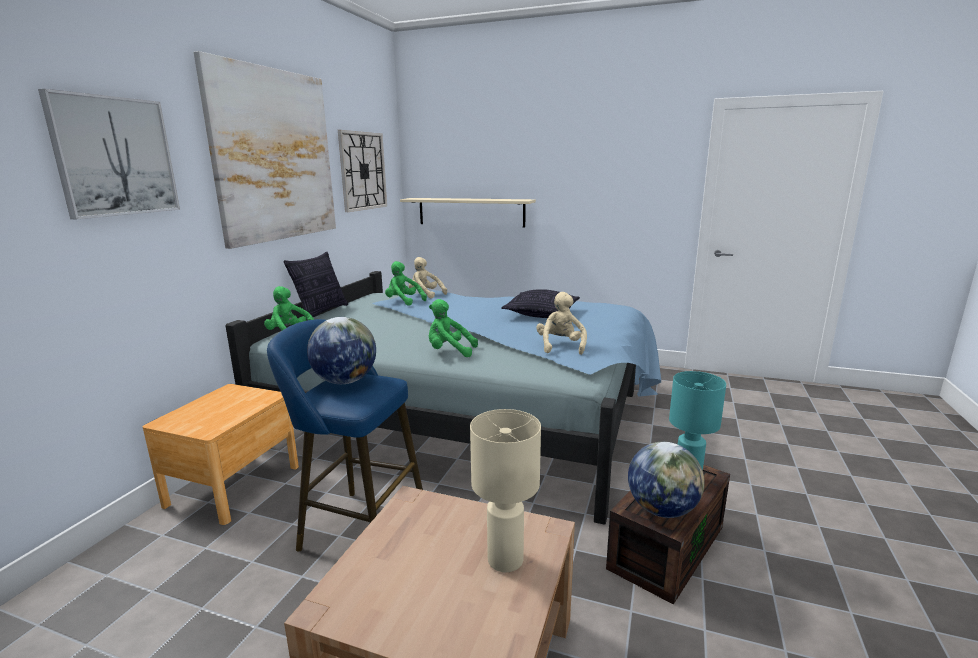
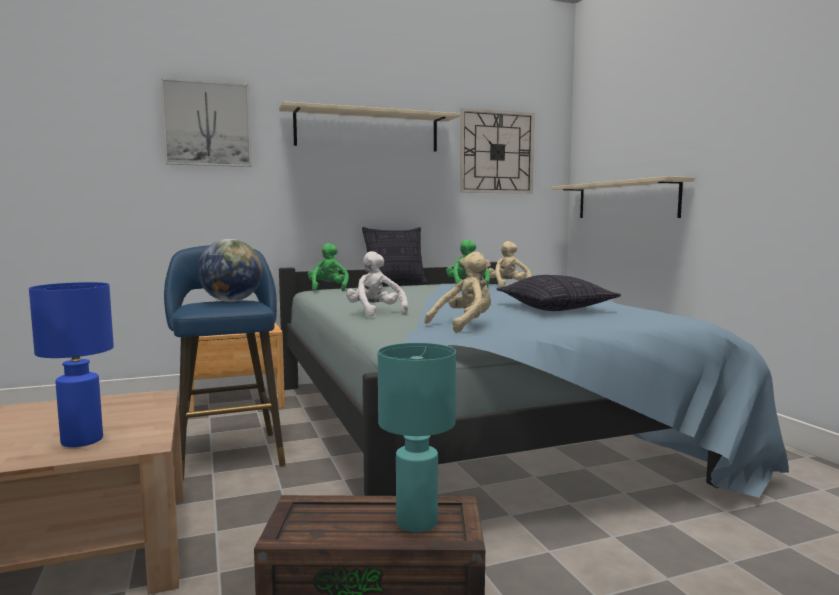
camera: 50 degrees right, 10 degrees down
(275, 156) = (367, 130): picture -> beige shelf
(449, 352) = (375, 313): green plush toy -> white plush toy
(505, 559) = (83, 441): beige table lamp -> blue table lamp
(662, 509) = (317, 522): globe -> none

